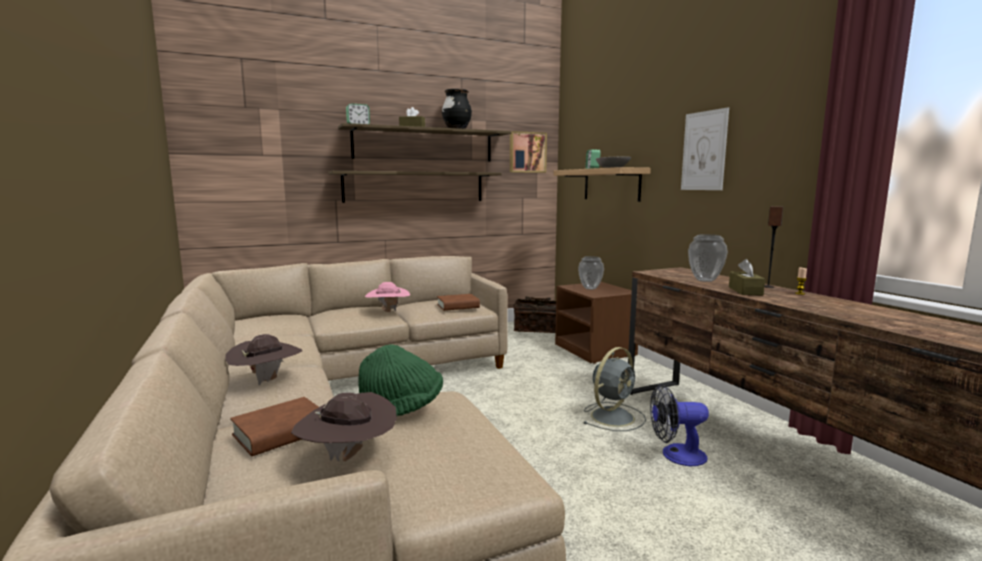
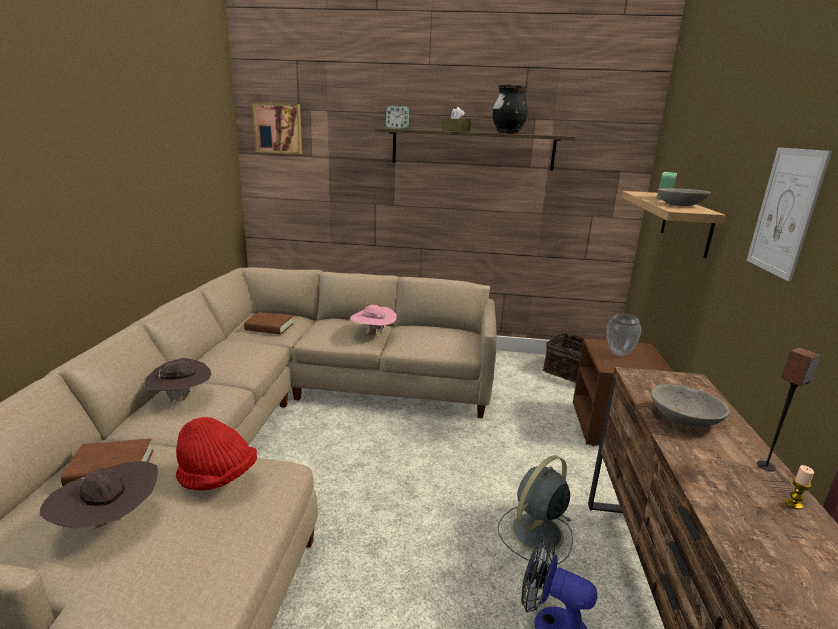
camera: 30 degrees right, 10 degrees up
(401, 409) = (217, 477): green hat -> red hat
(415, 187) = (457, 195): shelf -> none
(458, 306) = (444, 343): brown book -> brown book (269, 327)
(527, 152) = (606, 160): picture -> picture (278, 128)
(613, 416) = (535, 533): grey fan -> grey fan turned 150 degrees clockwise
(704, 280) = (684, 418): vase -> grey bowl
(745, 291) = (705, 465): brown tissue box -> none

